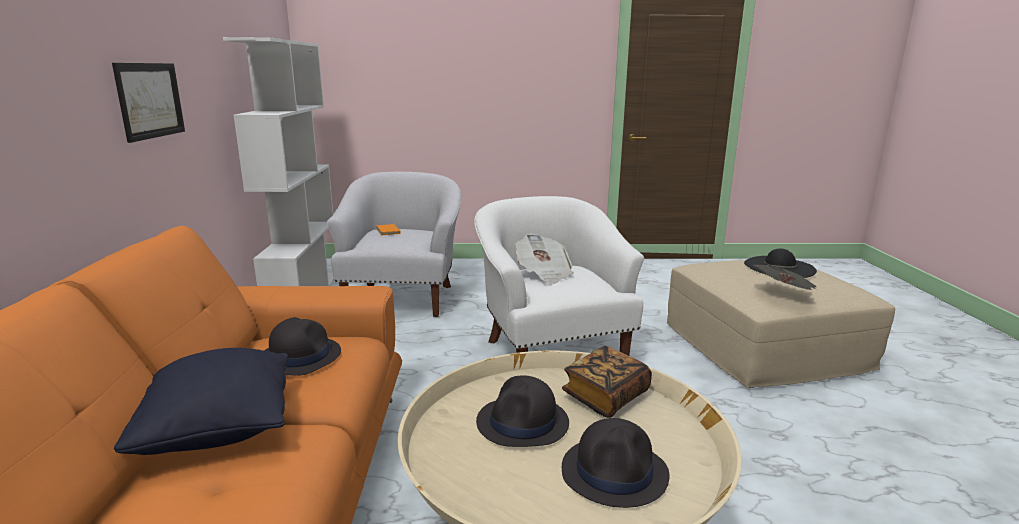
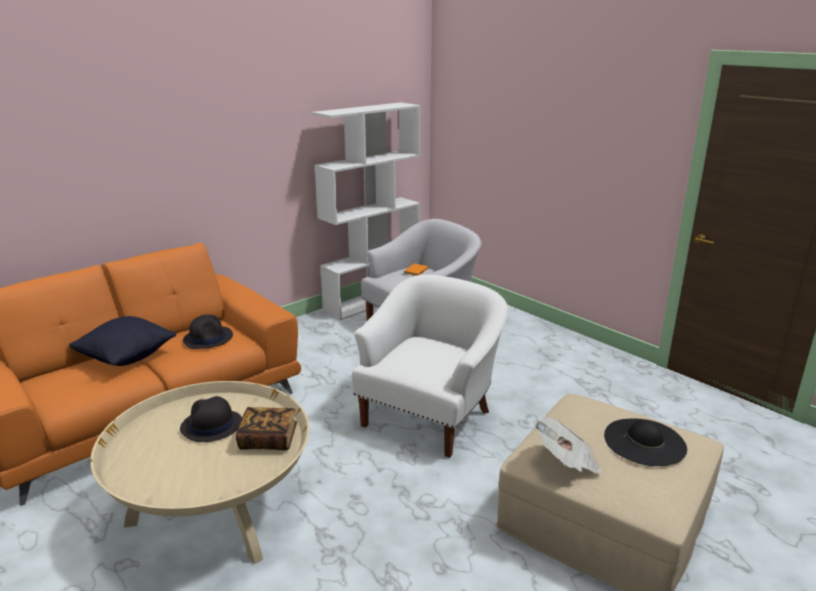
camera: 50 degrees right, 5 degrees up
(150, 100) = (228, 161): picture -> none
(543, 274) = (420, 348): newspaper -> none
(615, 472) = (185, 471): black hat -> none

